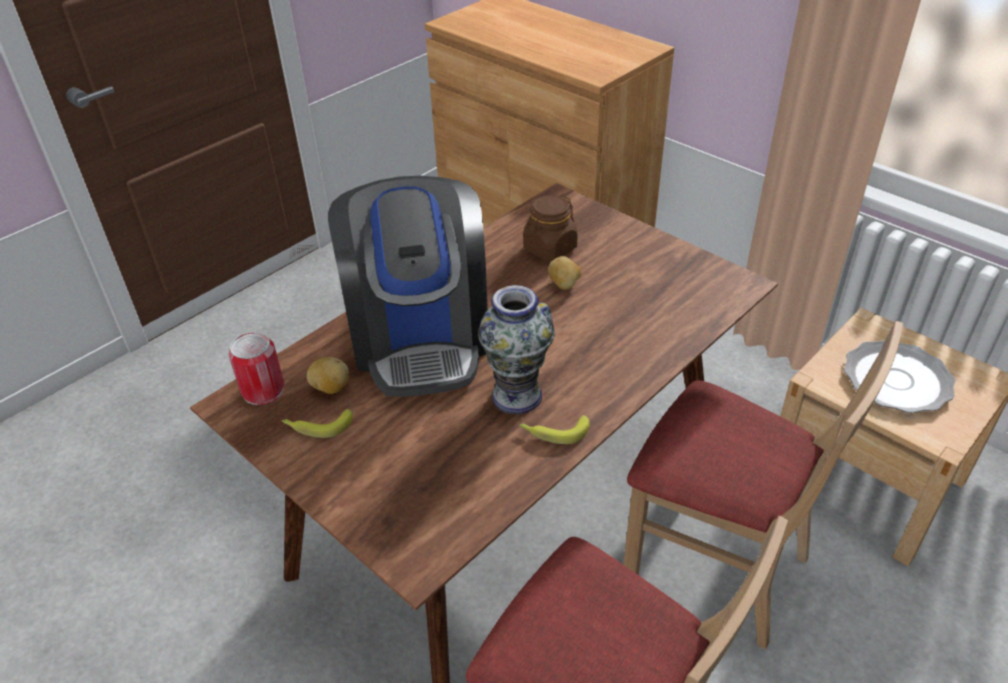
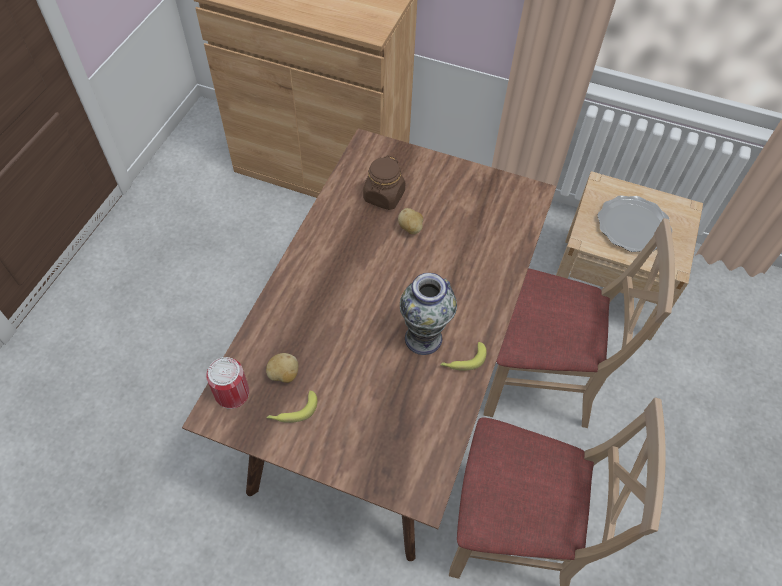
camera: 25 degrees left, 15 degrees up
(420, 337) = (328, 308): coffee machine -> none

